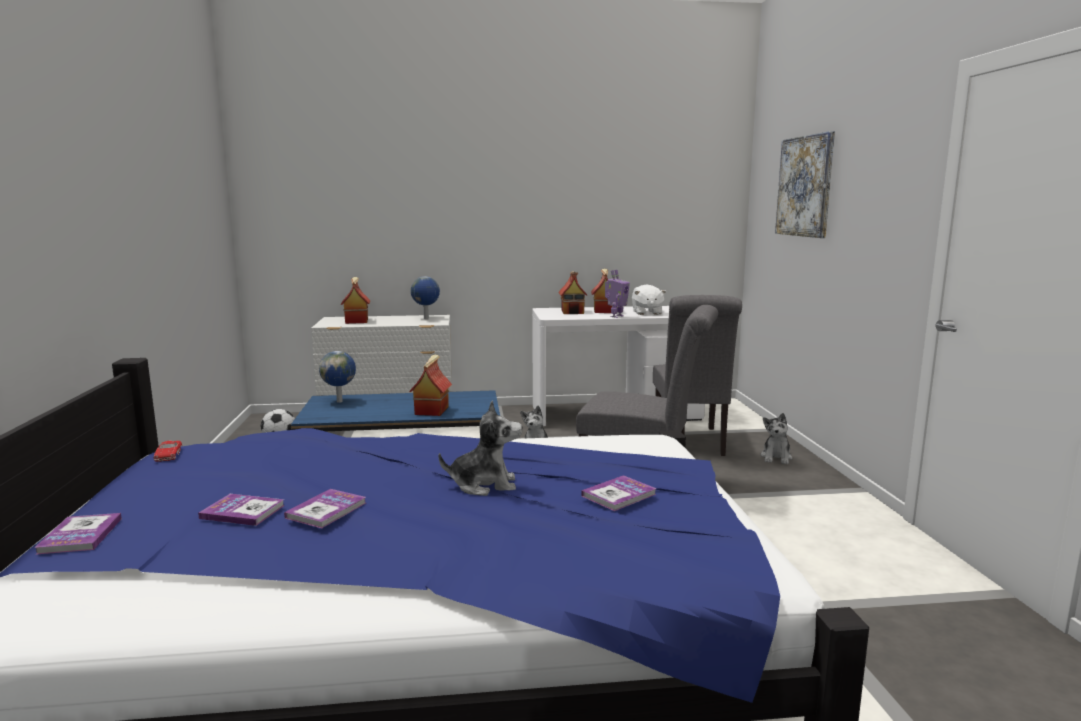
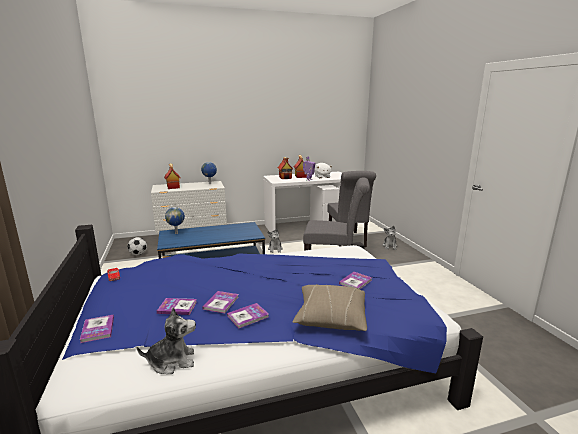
camera: 10 degrees left, 5 degrees up
(362, 537) = (248, 316): none -> book
(431, 410) = (228, 236): toy house -> none
(484, 485) = (289, 281): plush toy -> plush toy (172, 361)
(529, 554) = (330, 317): none -> beige pillow
(805, 186) = (400, 114): picture -> none

